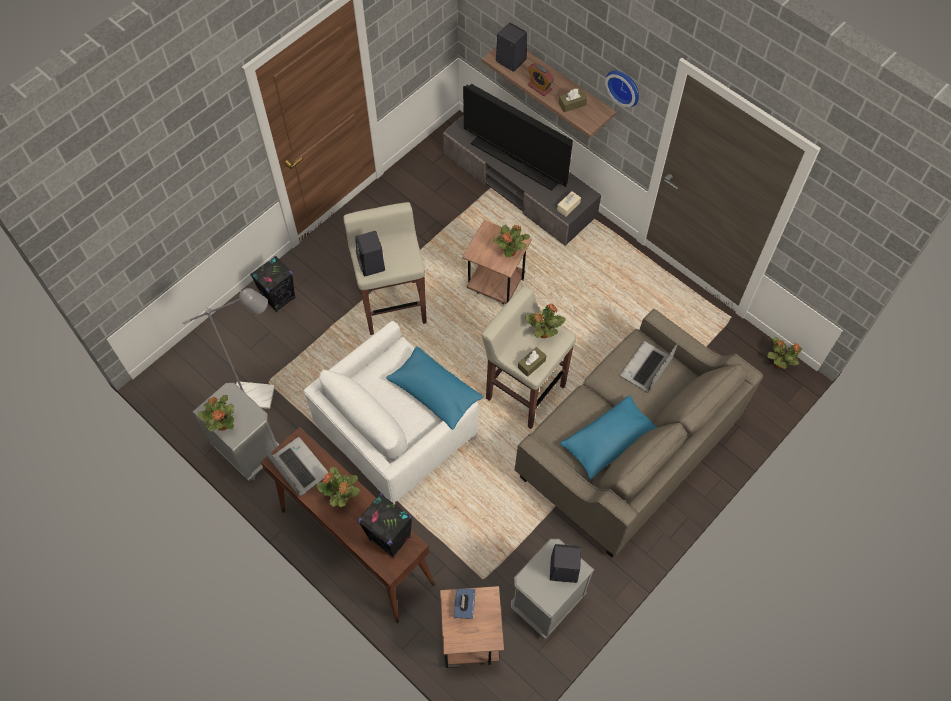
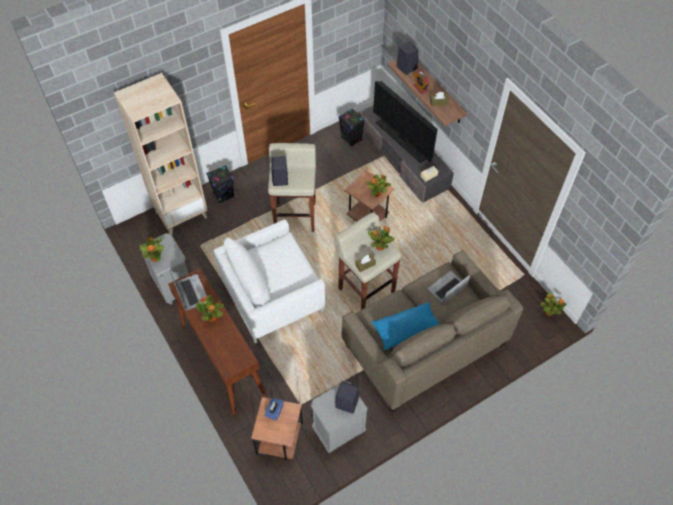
camera: 15 degrees right, 5 degrees down
(226, 341) = (181, 214): none -> beige bookcase
(261, 396) = (193, 253): grey floor lamp -> none
(390, 538) = (235, 351): black speaker -> black speaker (351, 139)
(434, 393) = (299, 271): blue pillow -> none
(624, 86) = (473, 95): wall clock -> none

